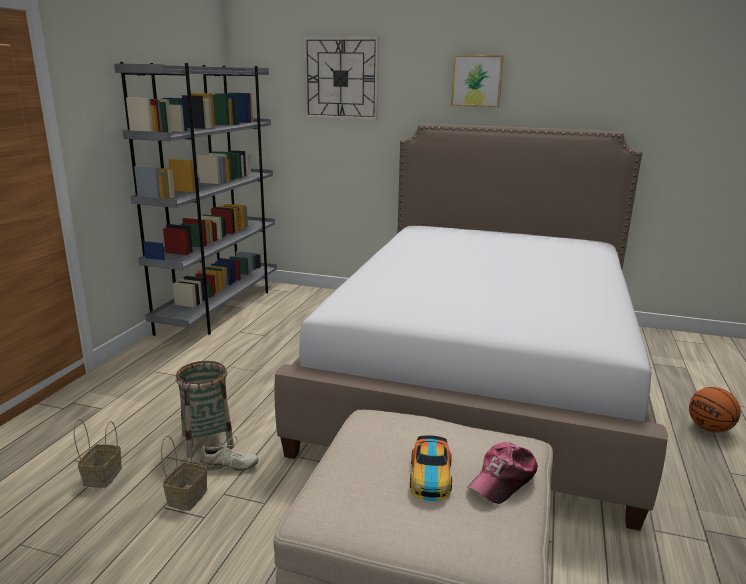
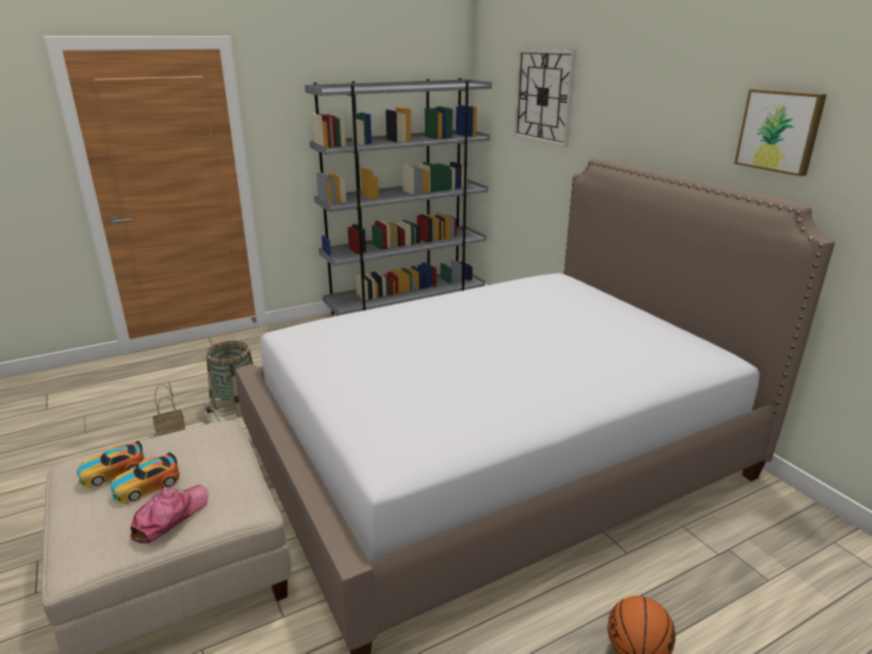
camera: 45 degrees right, 5 degrees up
(102, 475) = (163, 398): basket -> none
(373, 488) = (113, 471): none -> toy car
(477, 81) = (659, 110): picture -> picture (780, 131)
(503, 480) = (170, 517): cap -> cap turned 120 degrees clockwise

